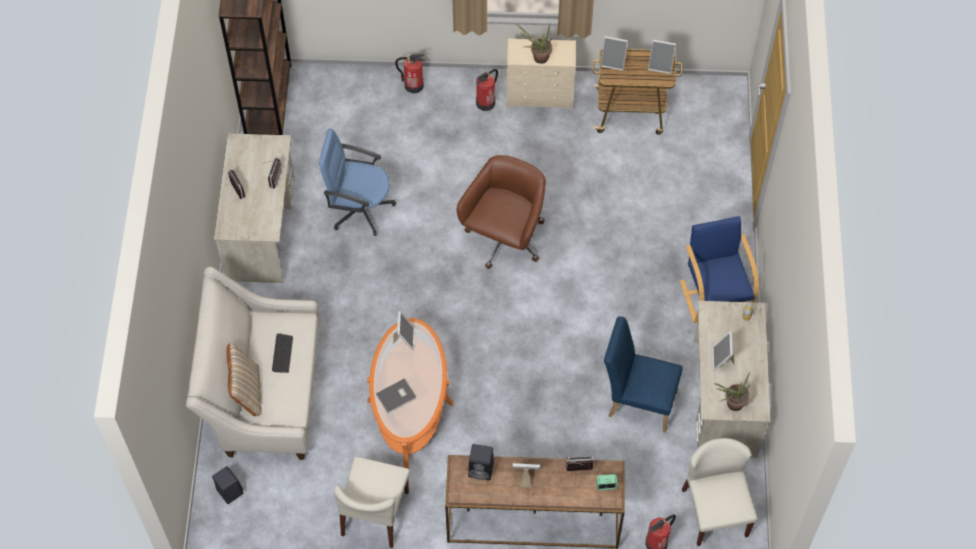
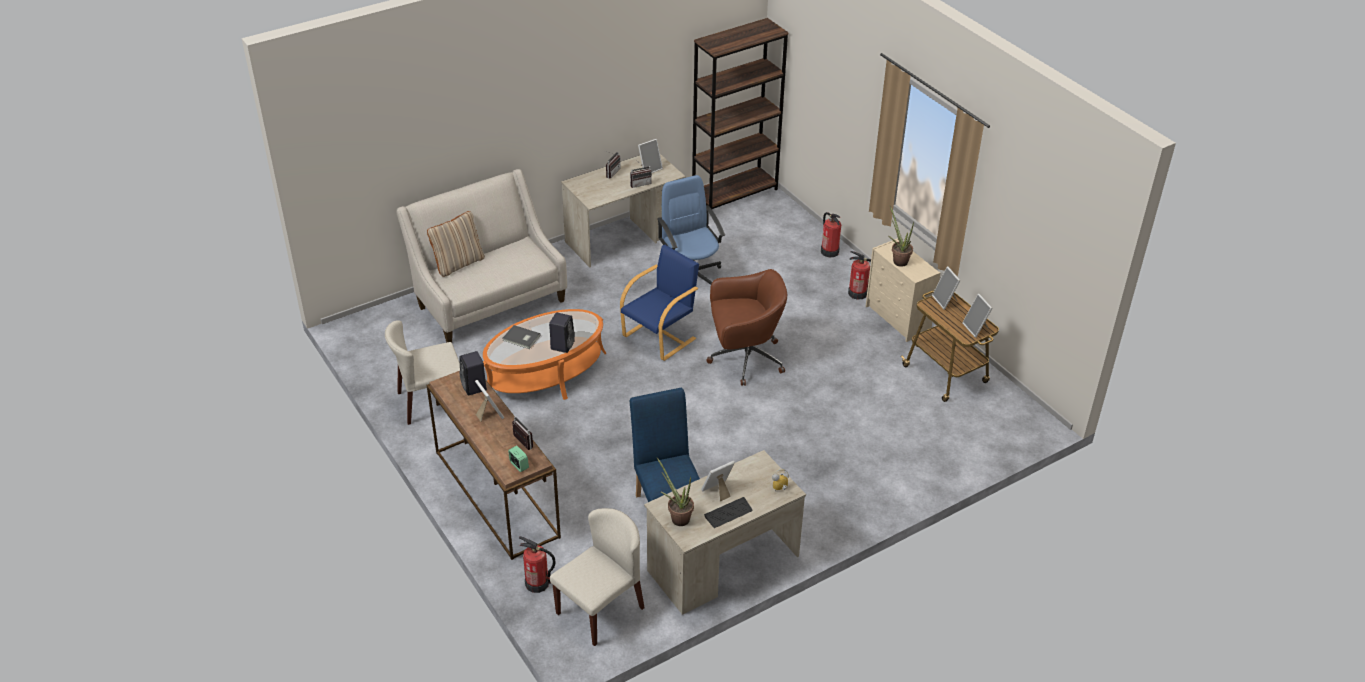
camera: 55 degrees right, 20 degrees down
(229, 491) = (391, 320): black speaker -> black speaker (562, 344)
(282, 354) = (505, 265): keyboard -> keyboard (728, 513)
(404, 338) = (577, 320): picture frame -> picture frame (650, 169)
(715, 295) = (822, 509): blue armchair -> blue armchair (660, 337)

